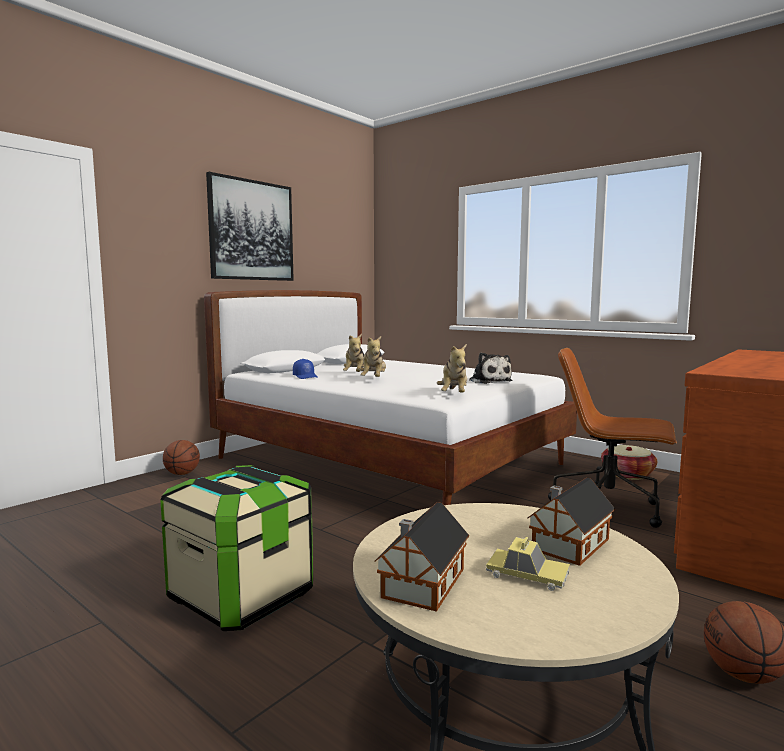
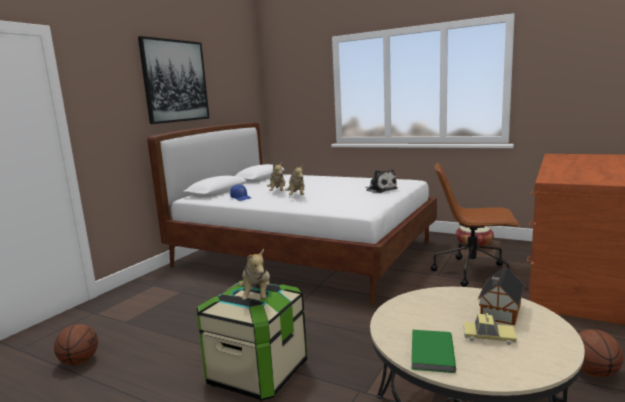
camera: 10 degrees left, 5 degrees up
(182, 473) = (149, 283): basketball -> basketball (79, 361)
(421, 585) = (430, 353): toy house -> green book
(454, 395) = (367, 206): plush toy -> plush toy (257, 296)

